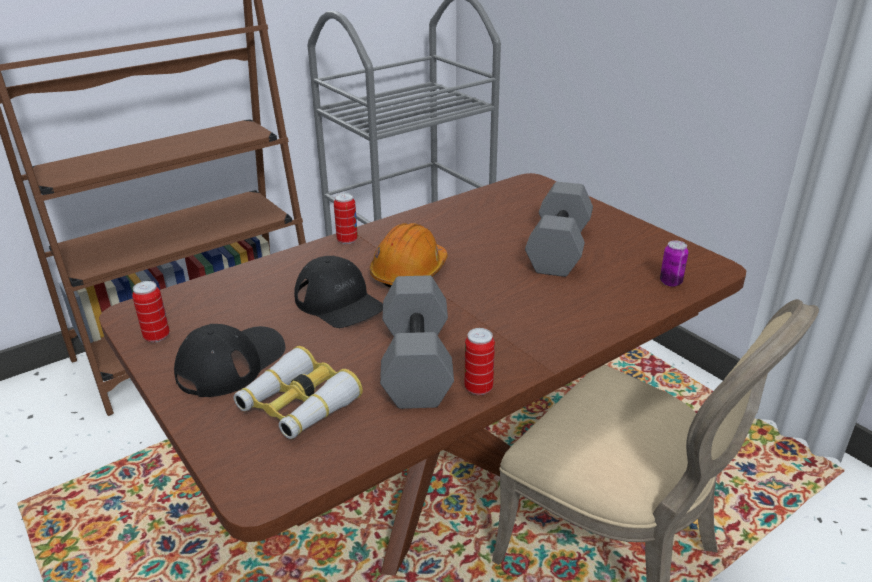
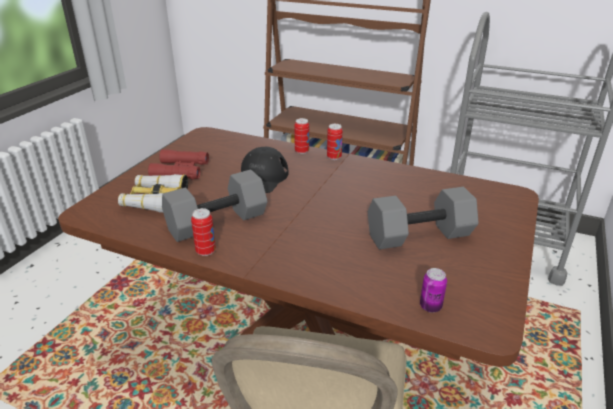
camera: 60 degrees right, 0 degrees up
(157, 336) = (189, 146): can -> can (301, 151)
(231, 362) = (180, 170): black cap -> red binoculars
(409, 272) = (318, 188): orange hard hat -> none

